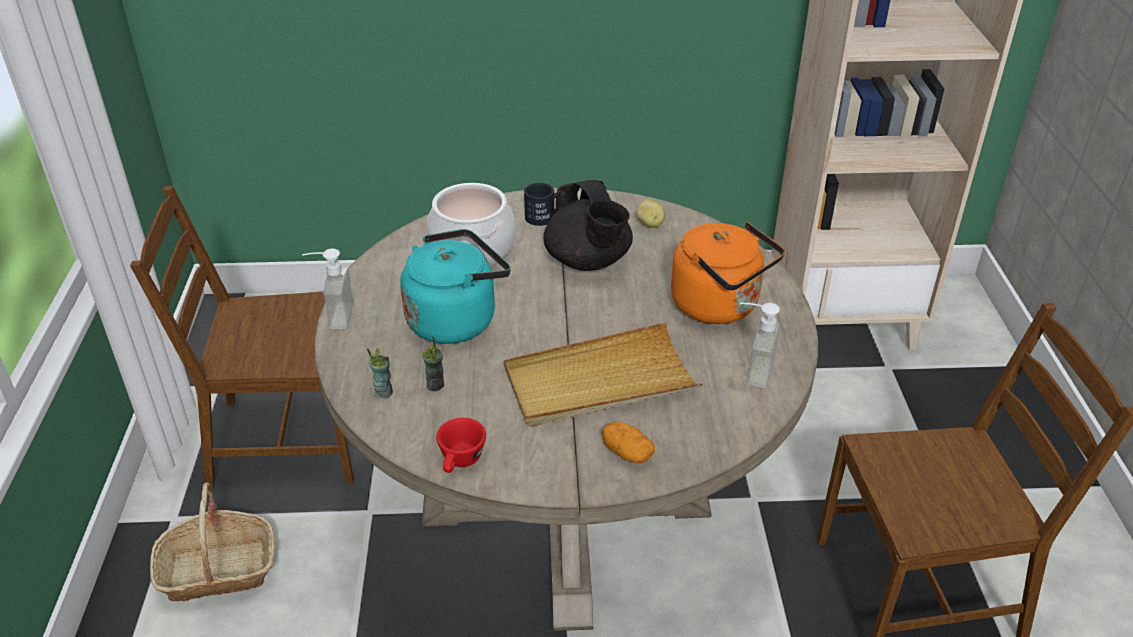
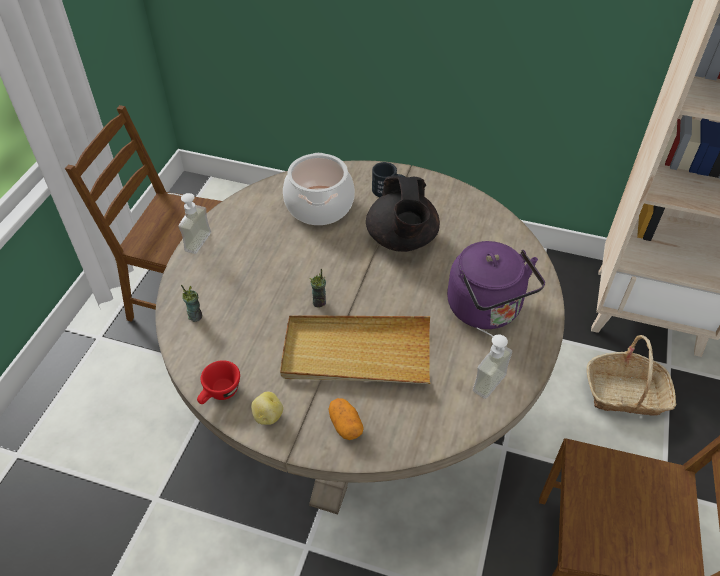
camera: 20 degrees right, 10 degrees up
(219, 570) = (111, 384): basket -> basket (625, 394)
(435, 385) = (234, 321): cup -> cup (319, 302)
(456, 319) = (277, 266): turquoise kettle -> none
(649, 224) = (468, 217): potato -> potato (267, 416)
(720, 306) = (487, 310): orange kettle -> purple kettle

